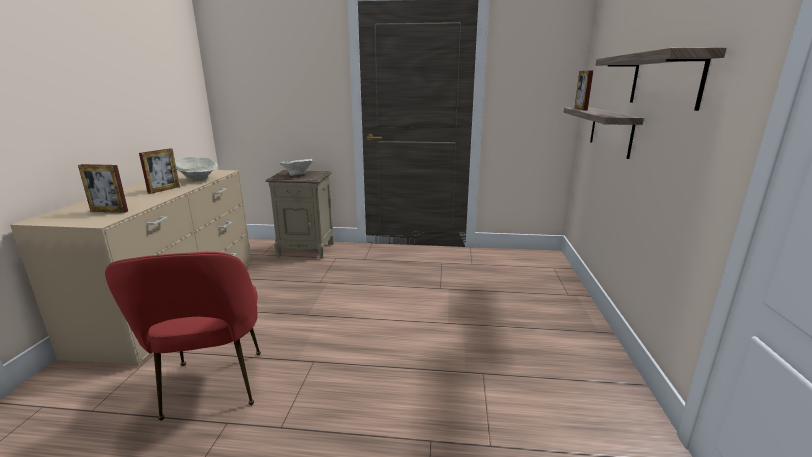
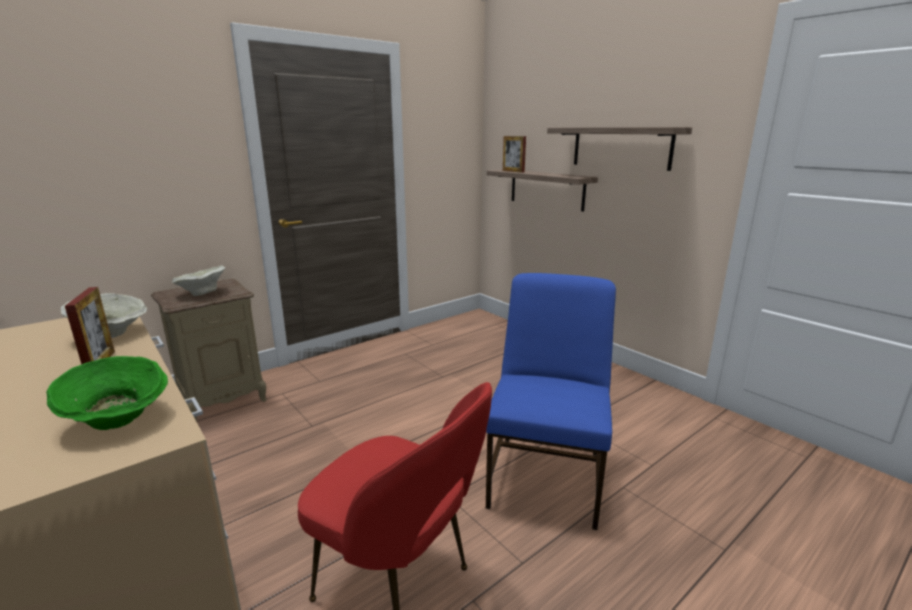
camera: 45 degrees left, 0 degrees up
(109, 211) = (119, 420): picture frame -> green bowl
(389, 392) = (547, 477): none -> blue chair

